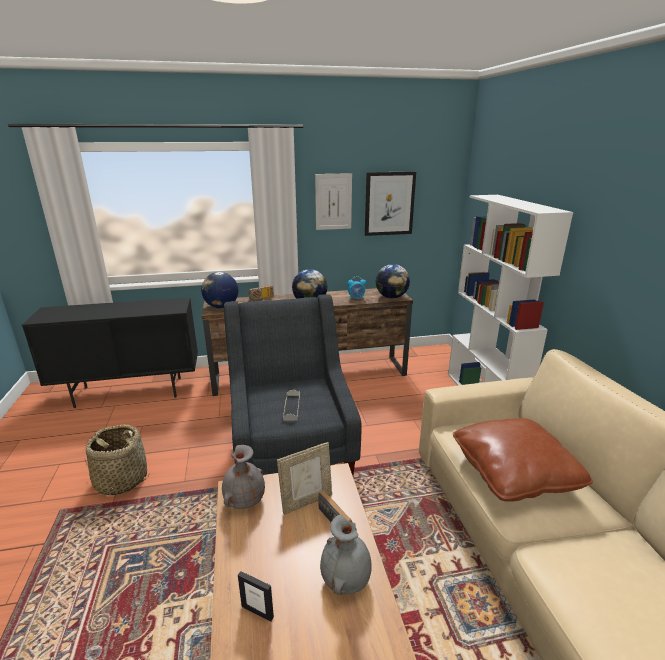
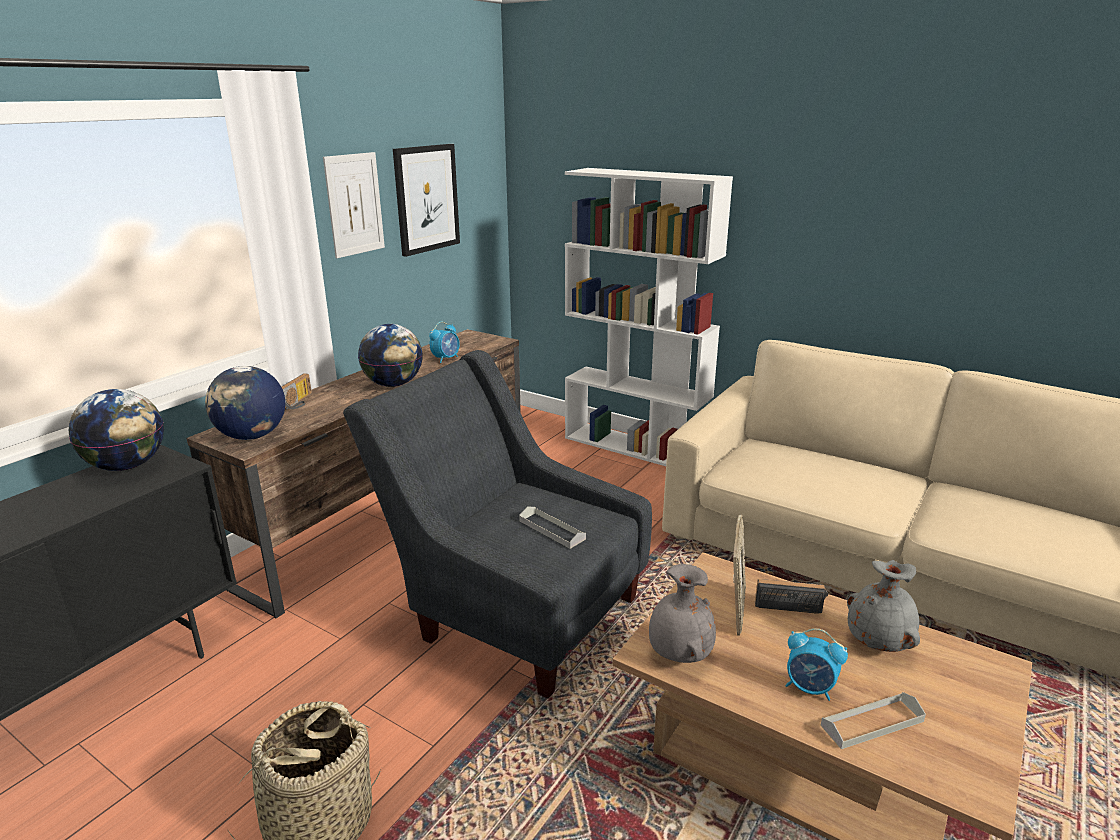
camera: 45 degrees left, 0 degrees up
(257, 611) = (872, 723): picture frame -> grey tray
(265, 567) = (810, 688): none -> alarm clock
(391, 297) = (487, 344): globe -> globe (127, 466)
(514, 472) = (828, 479): brown pillow -> none

